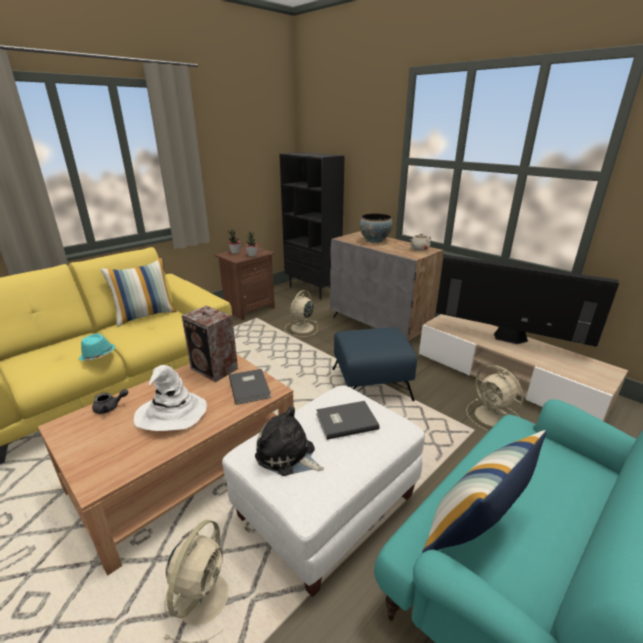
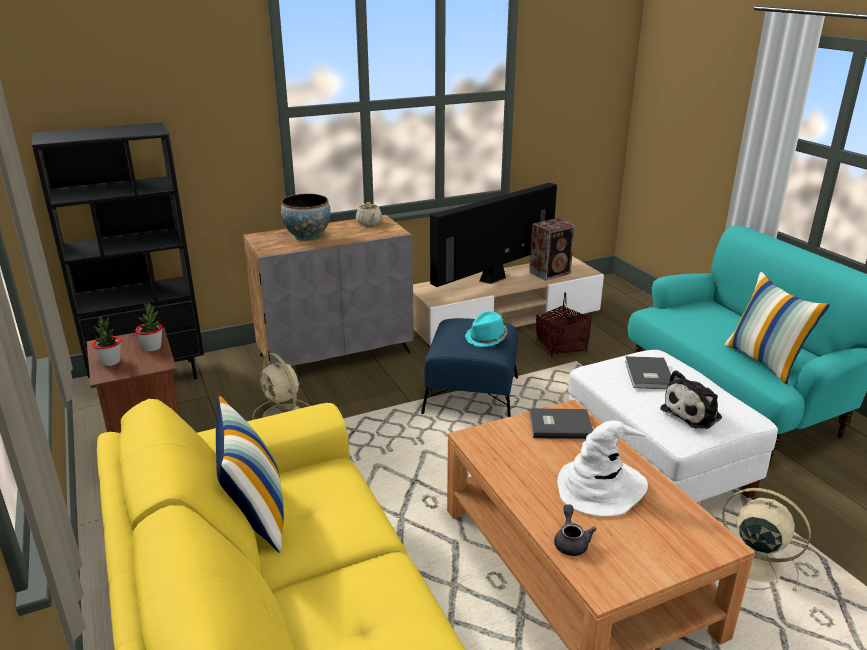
camera: 70 degrees left, 0 degrees up
(98, 356) = (397, 569): turquoise hat -> turquoise hat (487, 338)
(214, 369) = (505, 448): speaker -> speaker (551, 273)
(493, 417) = (561, 346): beige fan -> basket

